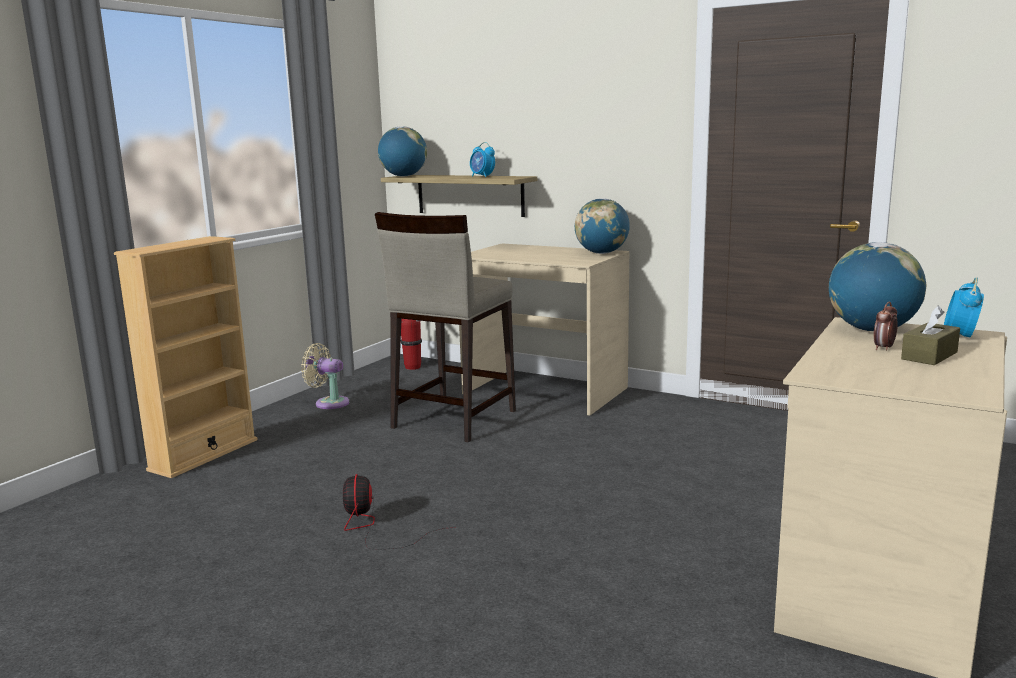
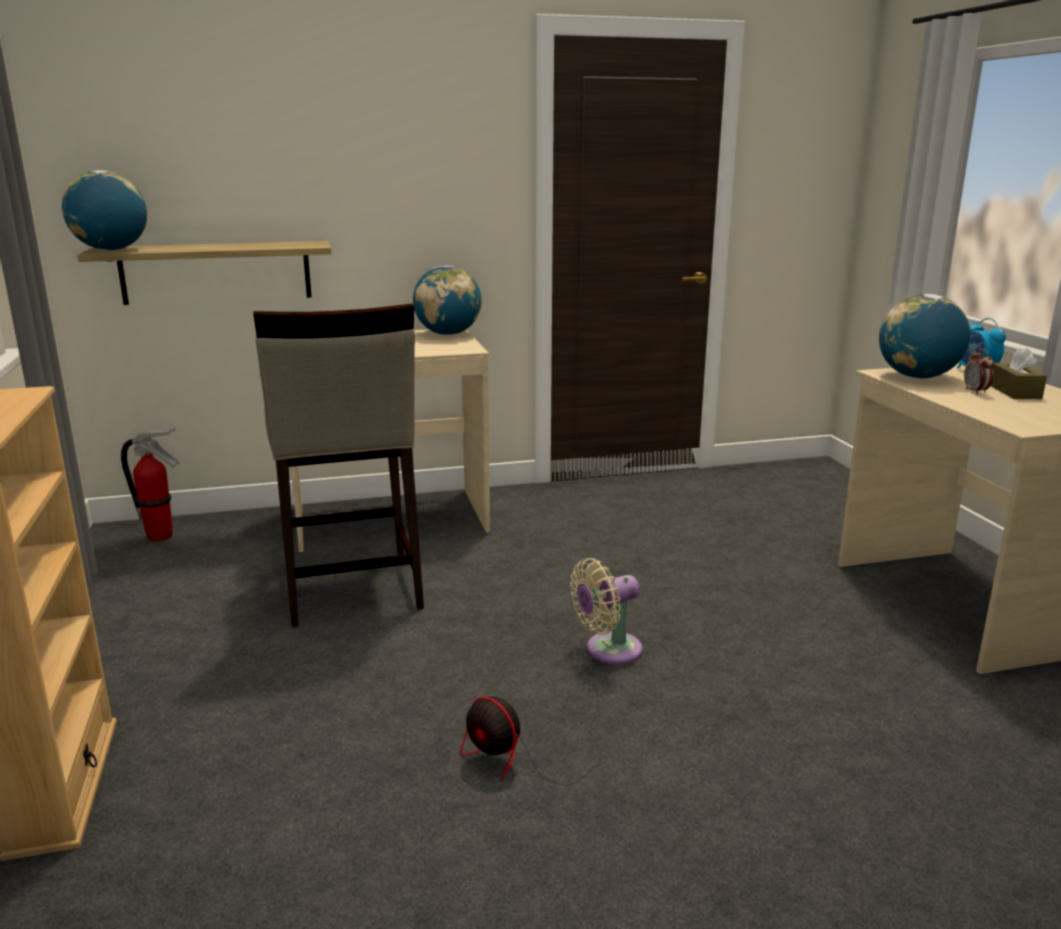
camera: 45 degrees left, 5 degrees up
(329, 403) = (127, 625): beige fan -> beige fan (608, 650)
(482, 176) = (253, 245): alarm clock -> none

